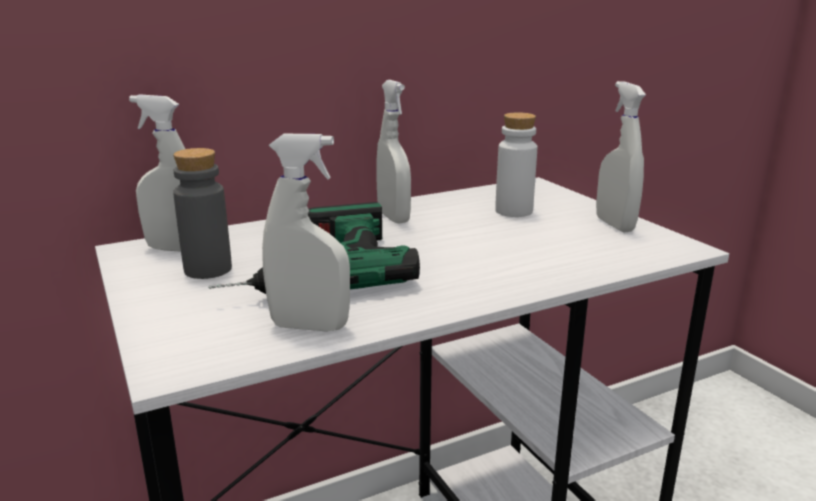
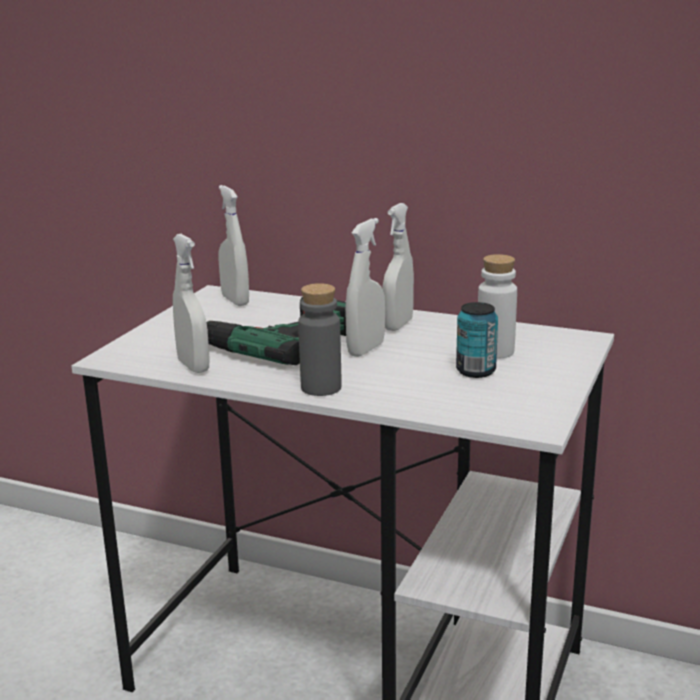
camera: 50 degrees right, 0 degrees up
(208, 269) = (222, 318): grey bottle -> grey bottle (321, 388)
(543, 228) = (475, 371): none -> can
(614, 225) = (540, 390): white spray bottle -> white spray bottle (366, 349)

